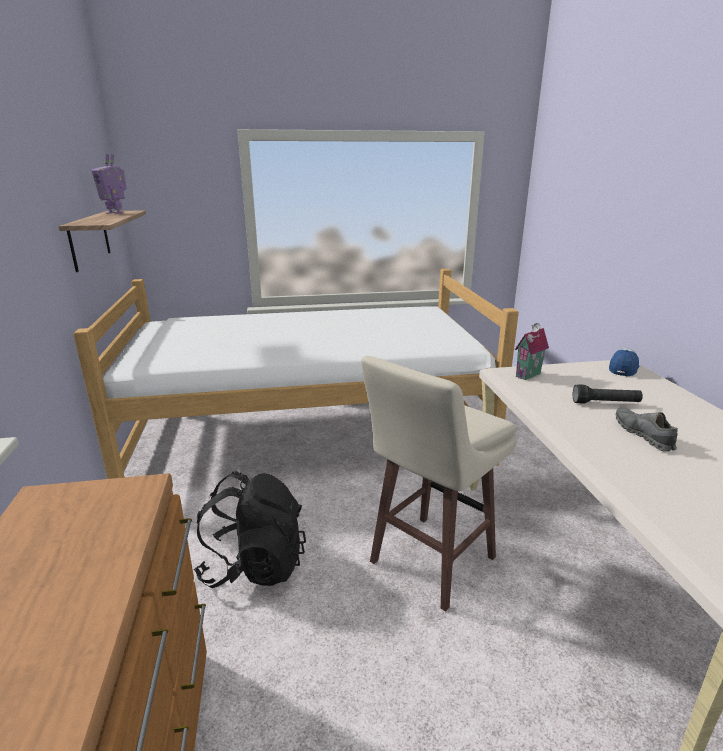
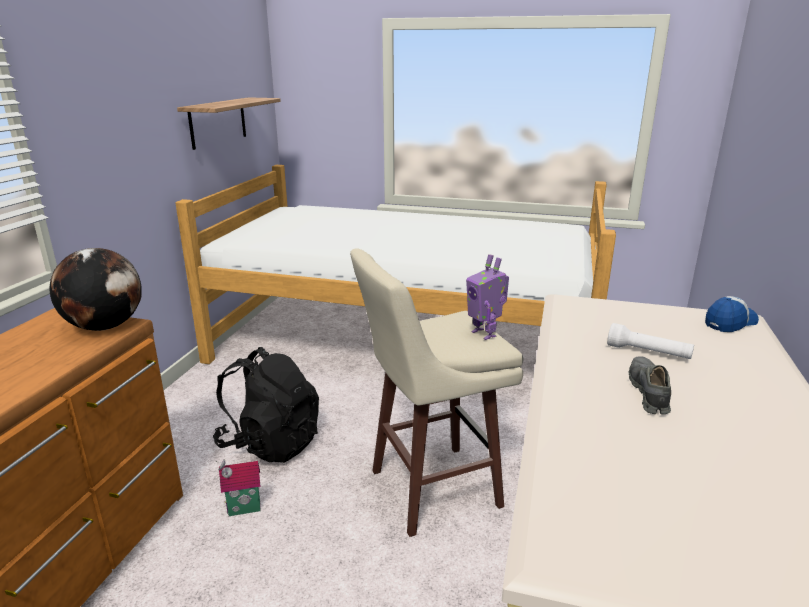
camera: 25 degrees right, 0 degrees up
(116, 213) = (248, 99): toy robot -> toy robot (485, 333)
(123, 494) = (105, 326): none -> globe
(529, 375) = (591, 309): toy house -> toy house (244, 510)
(605, 403) = (648, 353): black flashlight -> white flashlight

